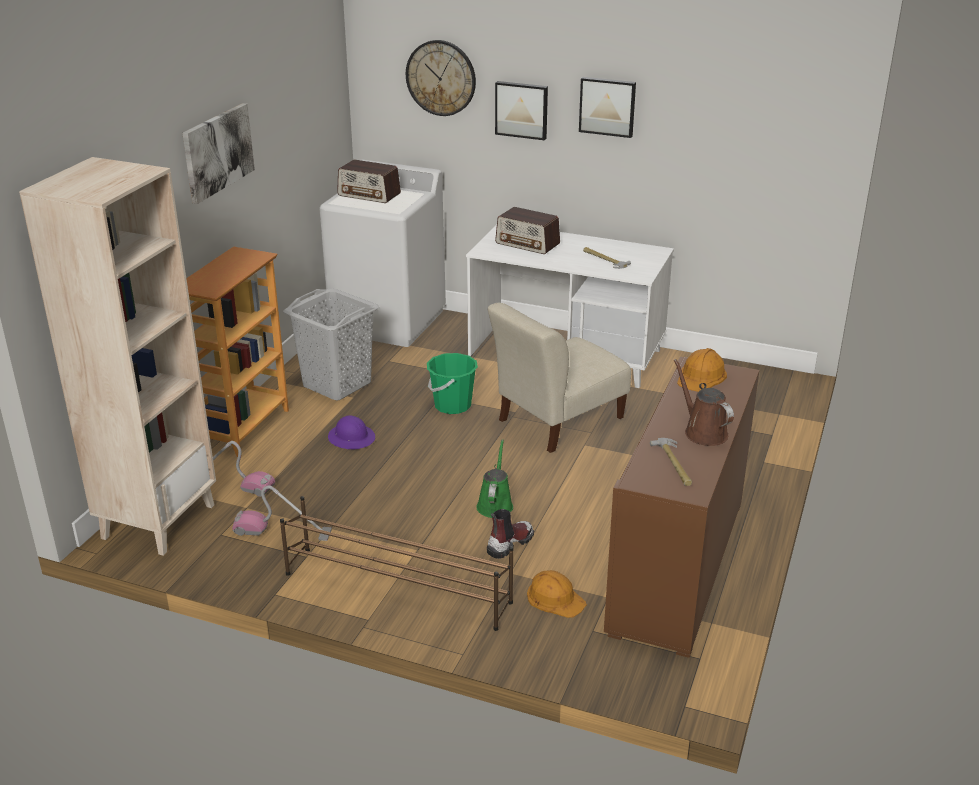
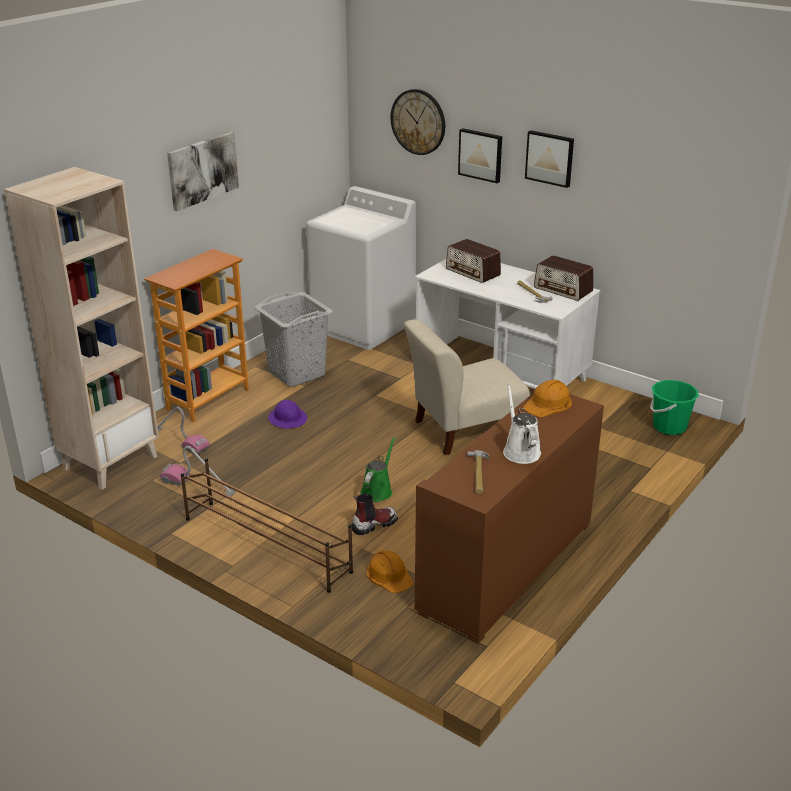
camera: 15 degrees right, 0 degrees up
(369, 194) = (351, 216): radio -> radio (563, 290)
(452, 405) = (382, 403): green bucket -> green bucket (669, 427)
(703, 431) = (520, 450): brown watering can -> white watering can

